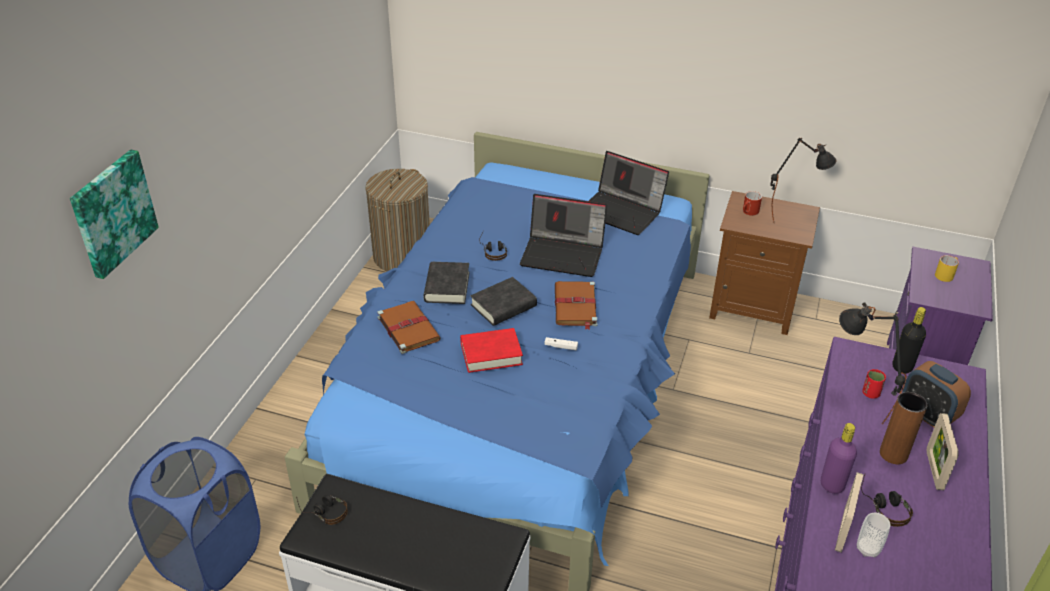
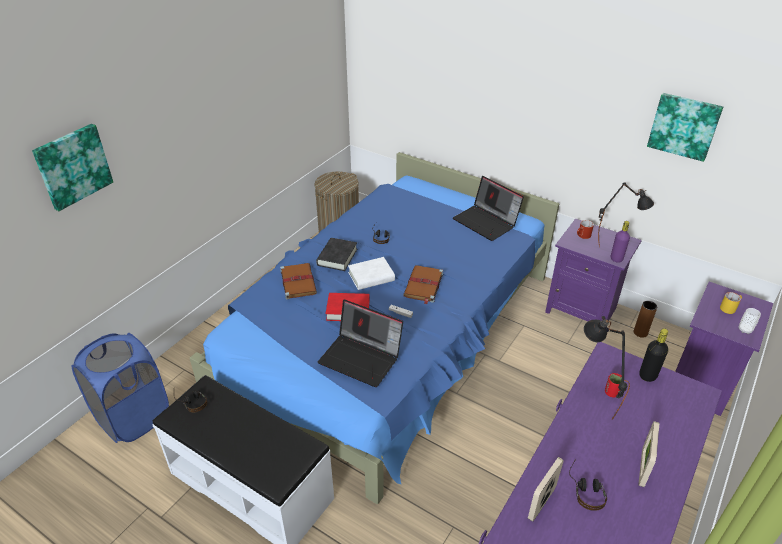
camera: 15 degrees right, 0 degrees up
(503, 306) = (371, 277): black book -> white book
(563, 254) = (430, 246): laptop -> laptop (362, 358)
(752, 307) = (581, 309): brown nightstand -> purple nightstand
(832, 485) = (548, 462): purple bottle -> purple bottle (616, 259)
(863, 60) = (684, 126): none -> picture
(868, 549) = (557, 523): cup -> cup (745, 330)
(893, 454) = (611, 447): brown vase -> brown vase (640, 332)
(927, 414) = (654, 419): alarm clock -> none

